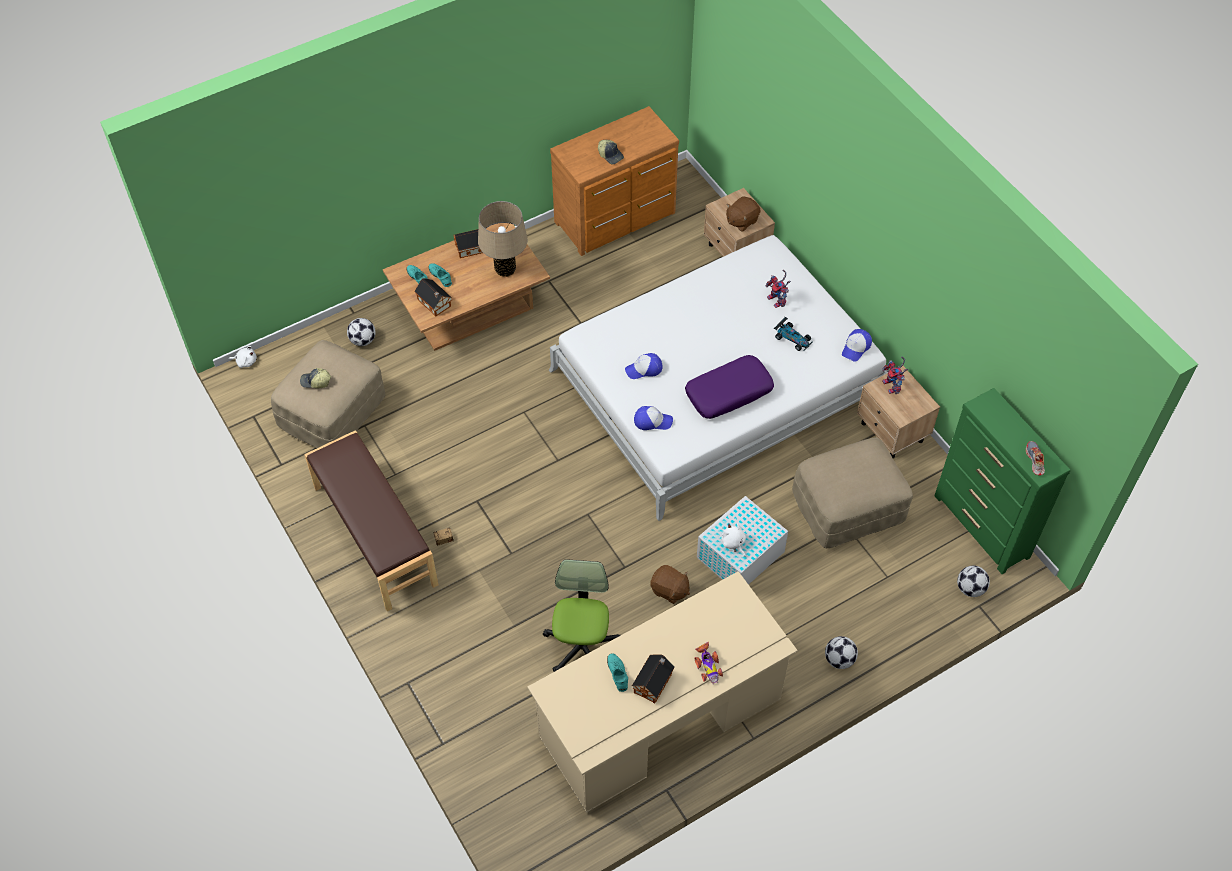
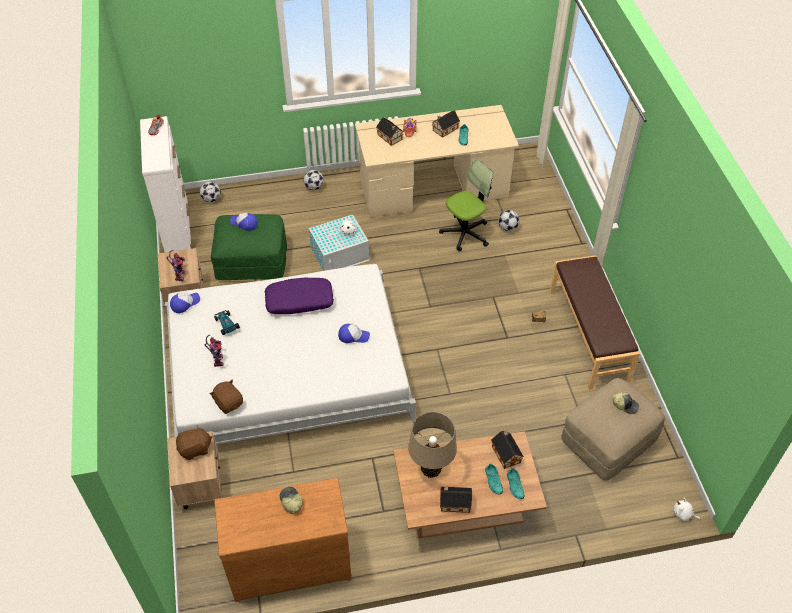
camera: 160 degrees left, 5 degrees down
(363, 340) = (571, 502): football -> football (507, 227)
(582, 646) = (465, 233): office chair -> office chair turned 150 degrees counterclockwise
(652, 421) = (366, 297): cap -> cap (244, 223)
(669, 590) = (396, 247): brown plush toy -> brown plush toy (229, 403)
(729, 637) = (390, 137): none -> toy house
(848, 508) = (252, 261): beige ottoman -> green ottoman
(982, 527) = (176, 227): green dresser -> white dresser

